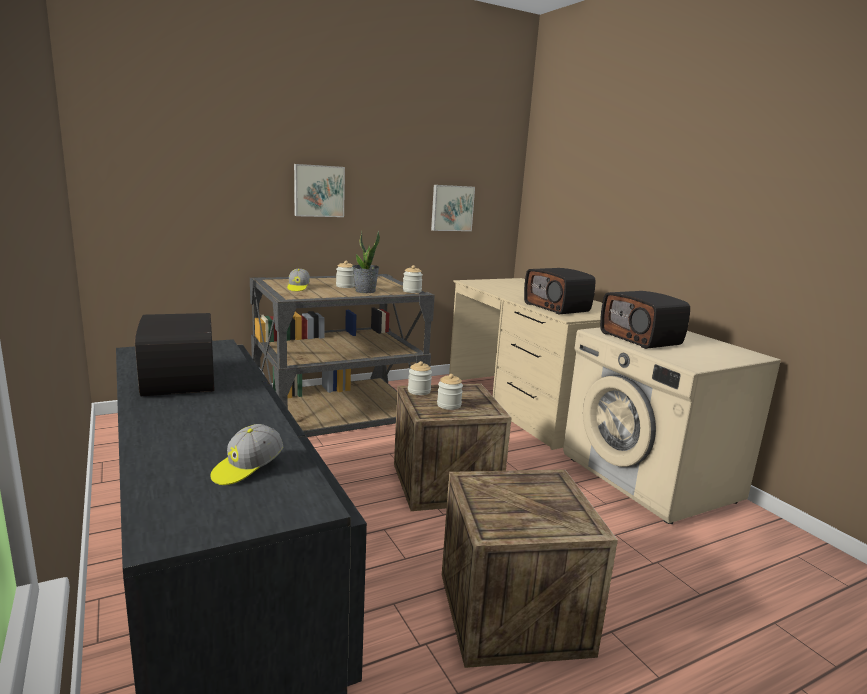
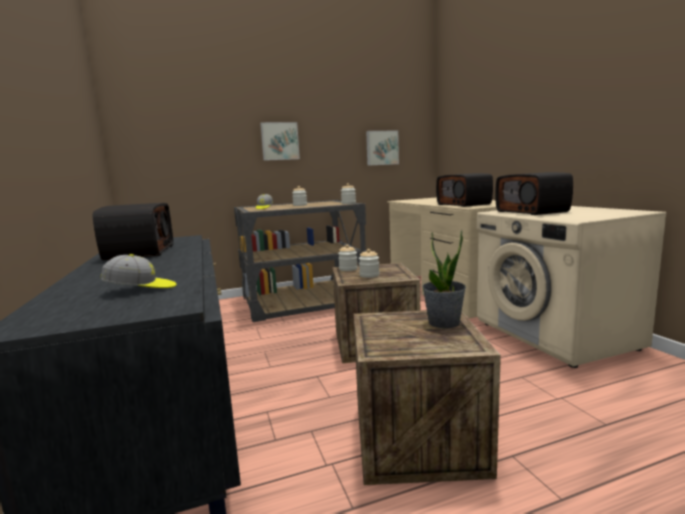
camera: 10 degrees right, 5 degrees down
(247, 469) = (141, 289): cap -> cap turned 150 degrees counterclockwise
(365, 291) = (313, 206): potted plant -> potted plant (444, 323)

